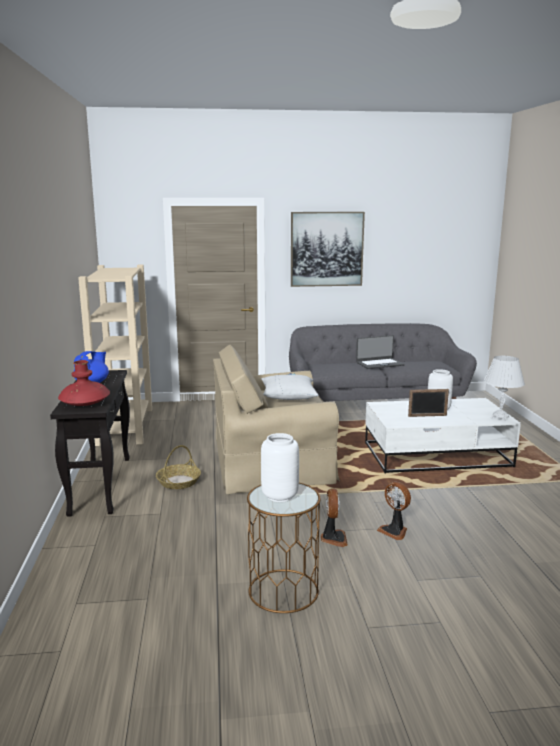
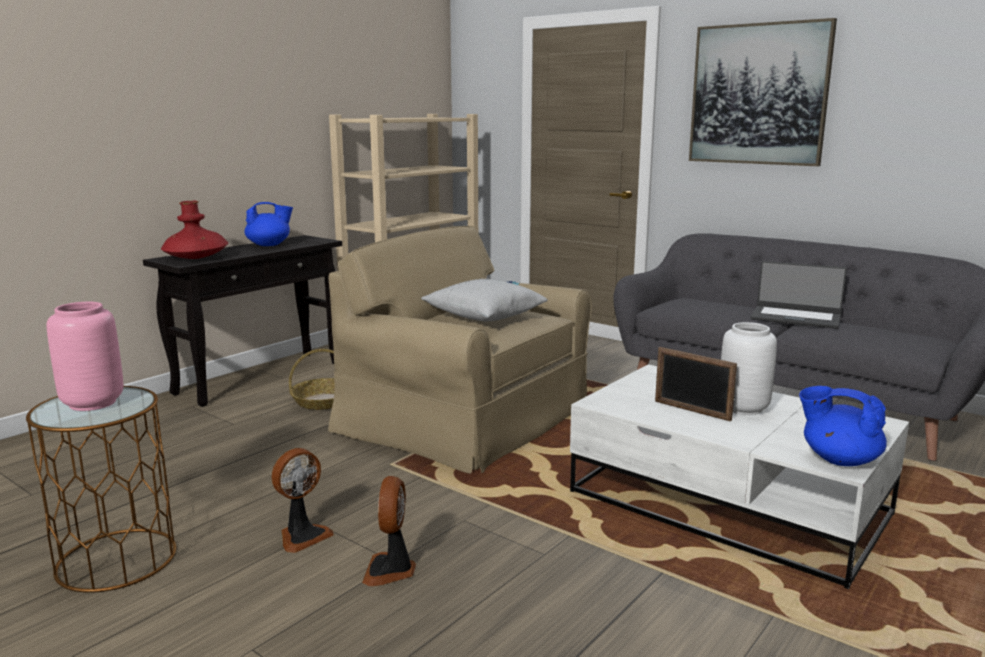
camera: 45 degrees right, 0 degrees up
(279, 496) = (92, 403): white vase -> pink vase
(500, 417) = (839, 459): white table lamp -> blue teapot

